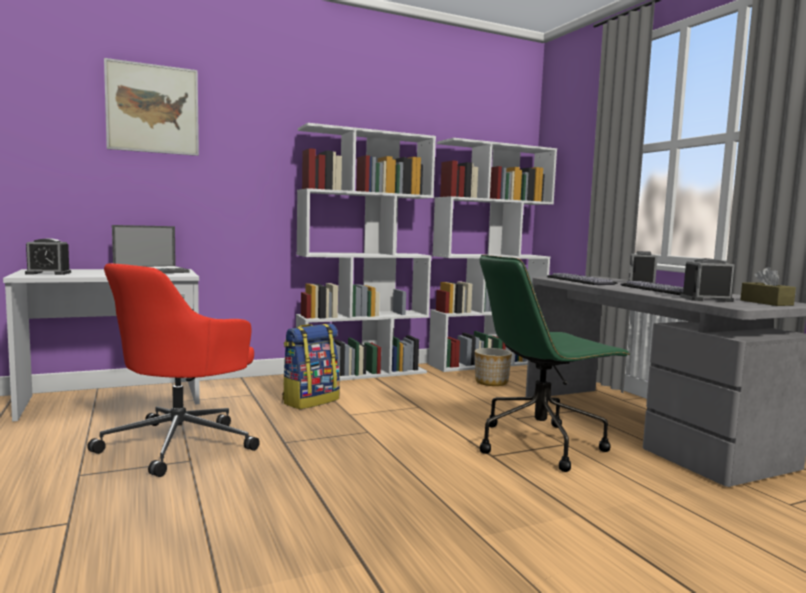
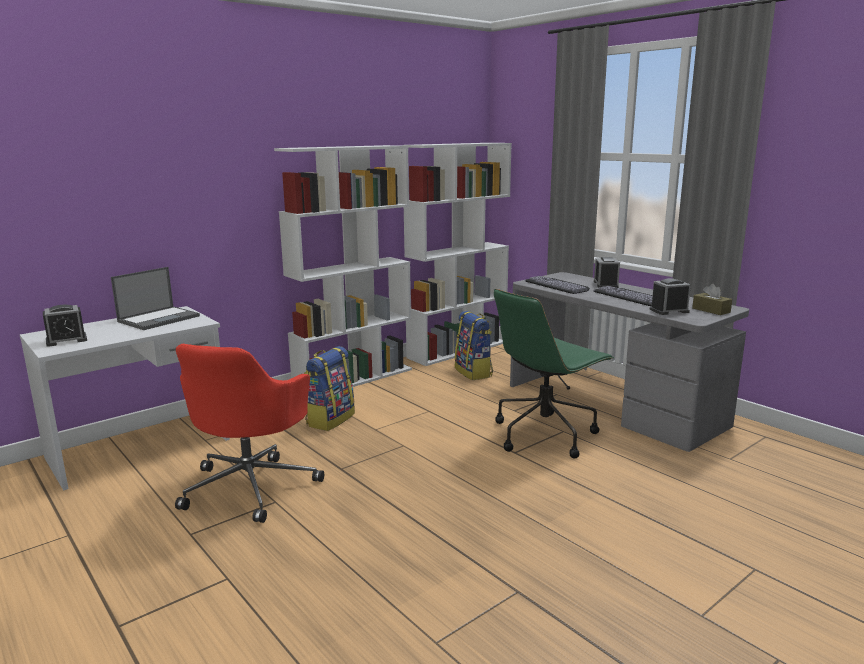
camera: 15 degrees left, 10 degrees up
(153, 109) = (129, 146): picture -> none
(492, 382) = (474, 372): planter -> backpack

